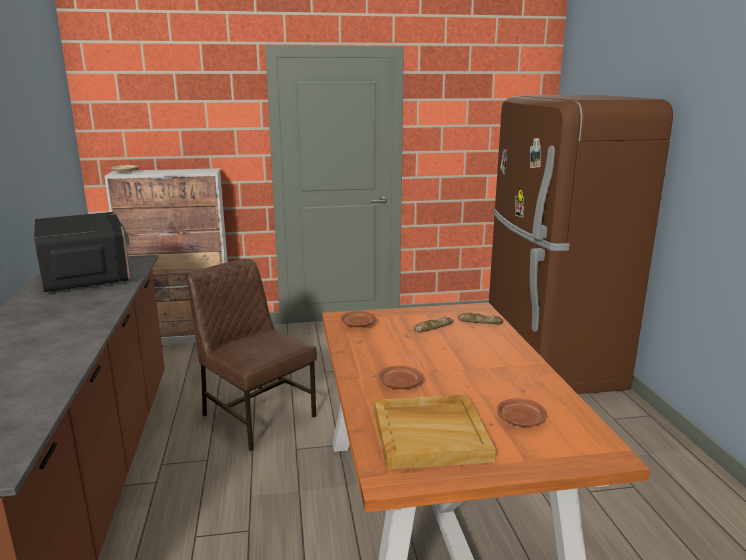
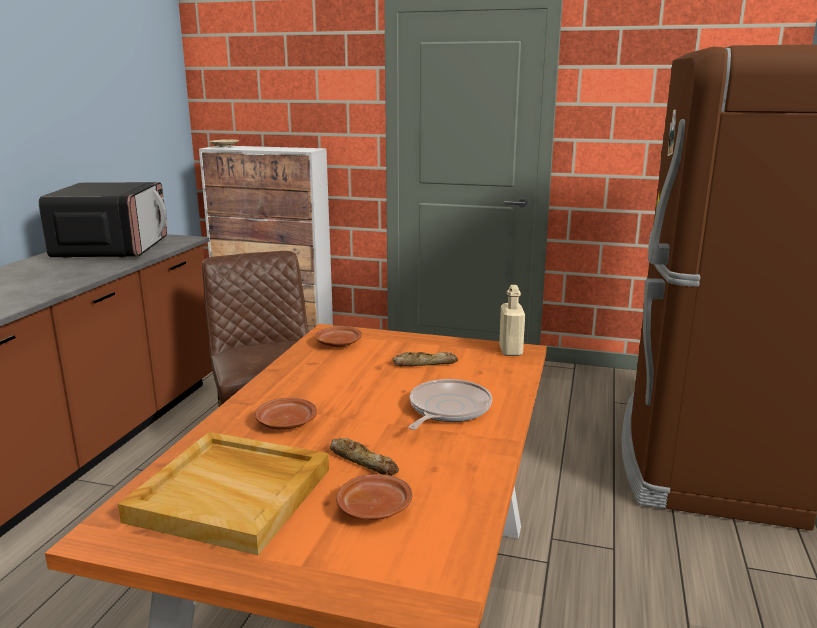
camera: 25 degrees right, 0 degrees up
(473, 309) = (510, 350): none -> beige bottle
(480, 322) = (498, 368): bread -> bread (363, 461)
(484, 354) = (447, 409): none -> frying pan

